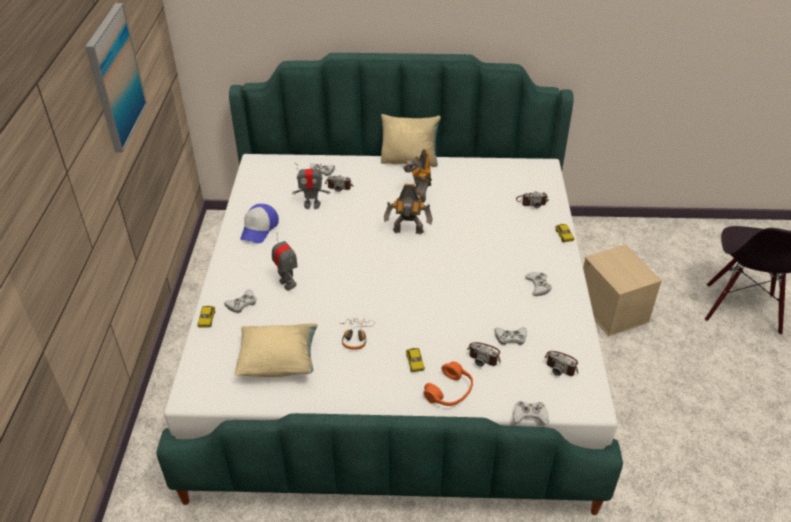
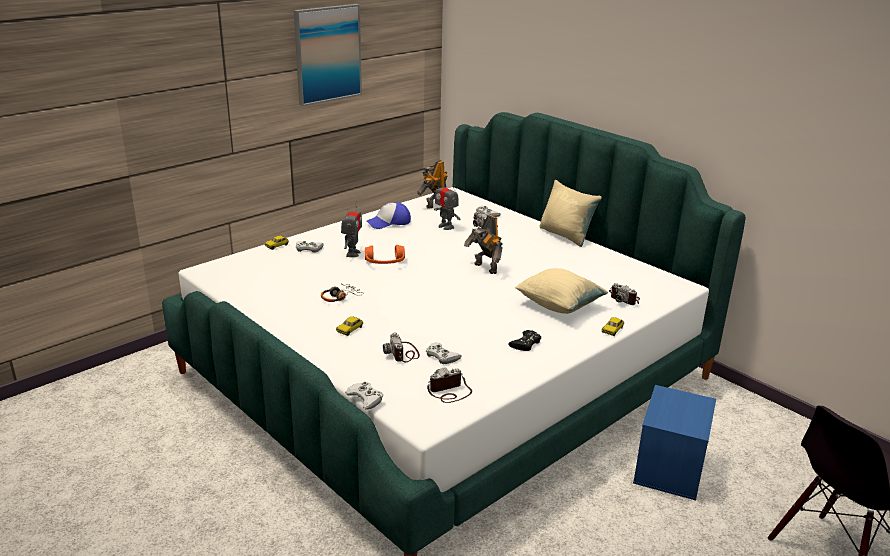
camera: 45 degrees right, 15 degrees down
(279, 362) = (274, 283): beige pillow -> beige pillow (559, 306)
(418, 195) = (534, 254): toy robot -> toy robot (434, 204)
(449, 392) = (340, 355): orange headphones -> orange headphones (385, 263)
(538, 286) = (525, 343): white game controller -> black game controller
(562, 365) = (449, 392): camera -> camera turned 75 degrees clockwise
(613, 310) = (670, 470): beige storage box -> blue storage box

